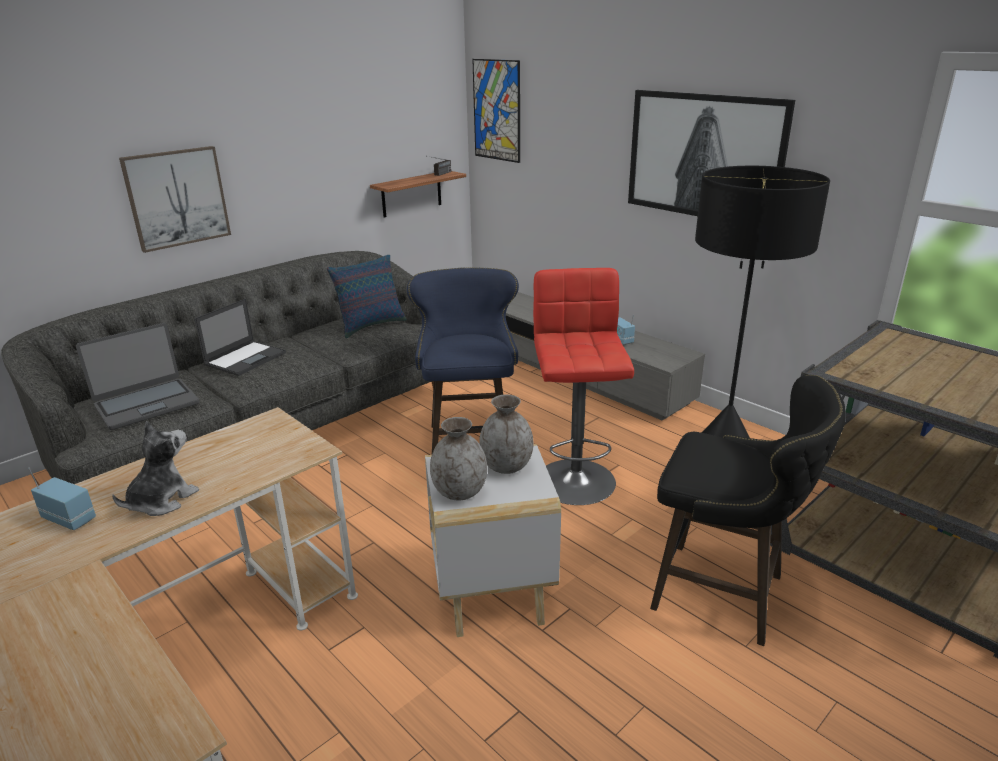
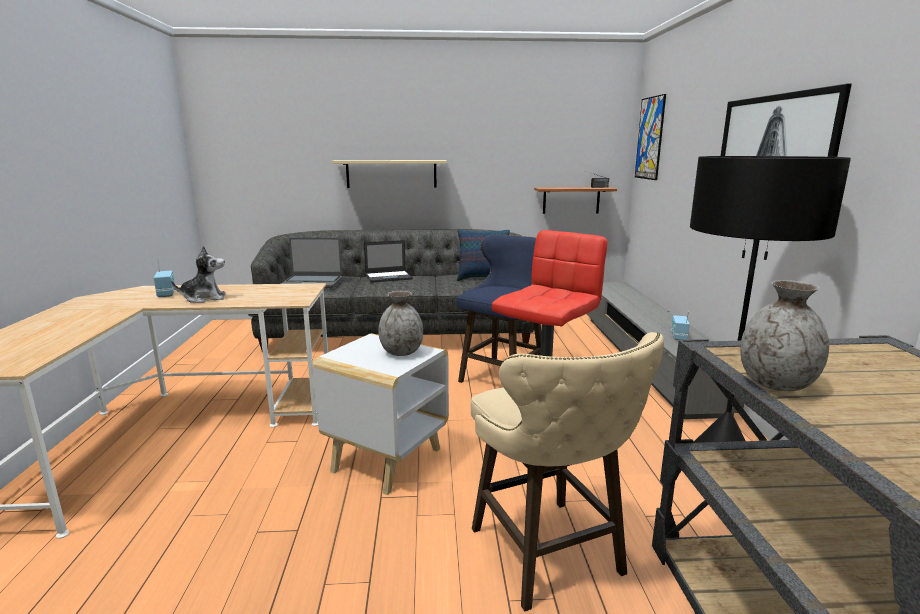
camera: 40 degrees right, 10 degrees down
(177, 198) = (391, 174): picture -> beige shelf
(459, 492) = (350, 353): grey vase -> grey vase (775, 384)
(725, 594) = (549, 556): black stool -> beige stool

